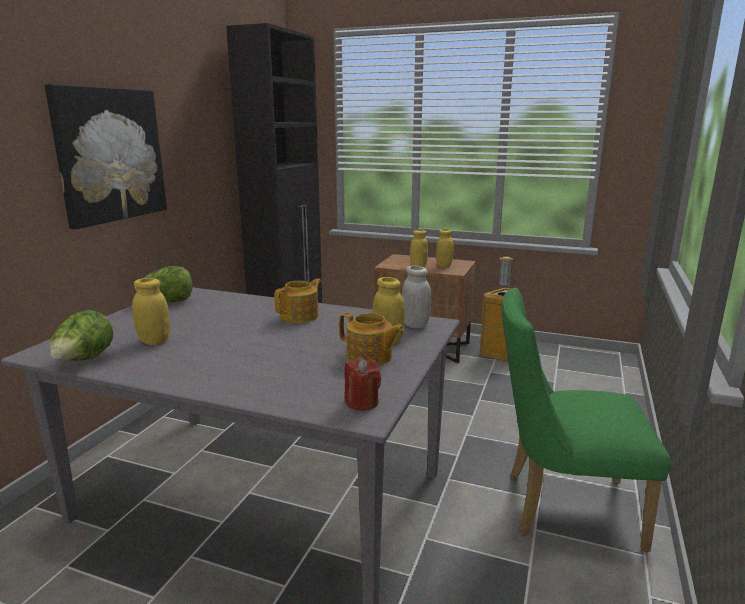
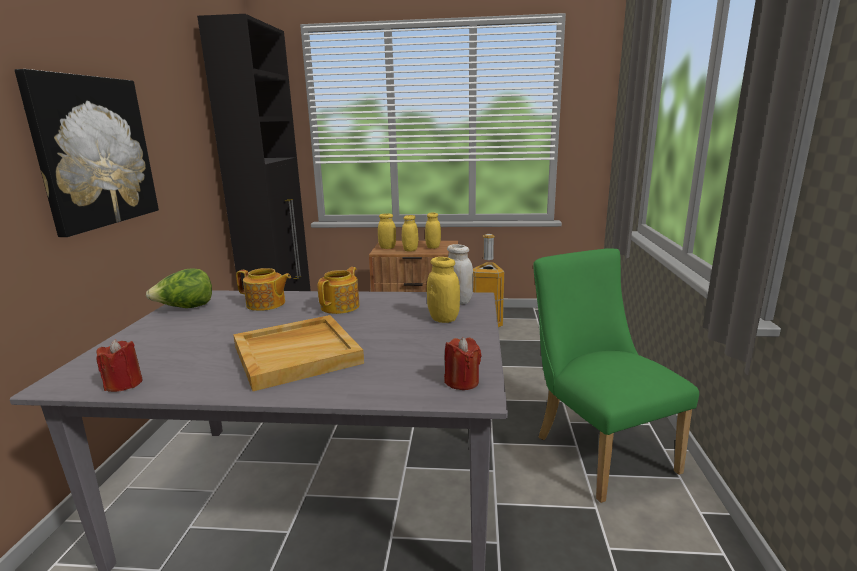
camera: 15 degrees left, 0 degrees up
(84, 361) = (124, 384): lettuce -> red candle
(154, 341) = (197, 351): yellow jar -> yellow jar (387, 248)
(234, 355) = (297, 354): none -> beige tray
(370, 357) = (438, 337): teapot -> teapot (266, 304)
(560, 507) = (597, 449): green chair -> green chair turned 75 degrees clockwise

